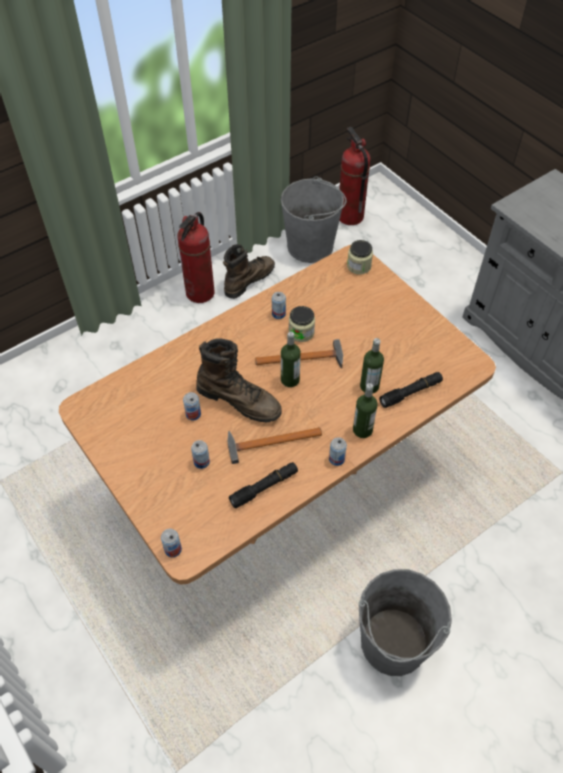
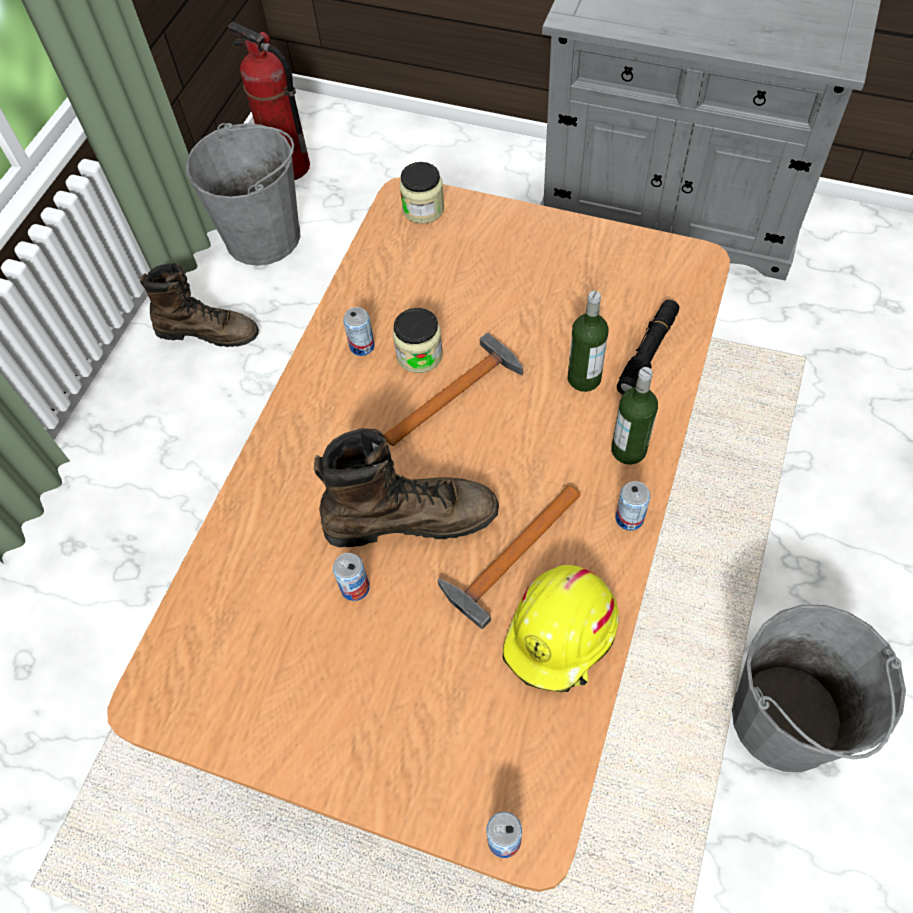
camera: 30 degrees left, 5 degrees up
(200, 293) = (148, 390): fire extinguisher -> none
(201, 462) = (431, 658): can -> none
(248, 280) = (208, 331): brown boot -> brown boot turned 90 degrees clockwise
(264, 487) = (562, 634): black flashlight -> yellow hard hat
(290, 380) = (462, 438): bottle -> none

